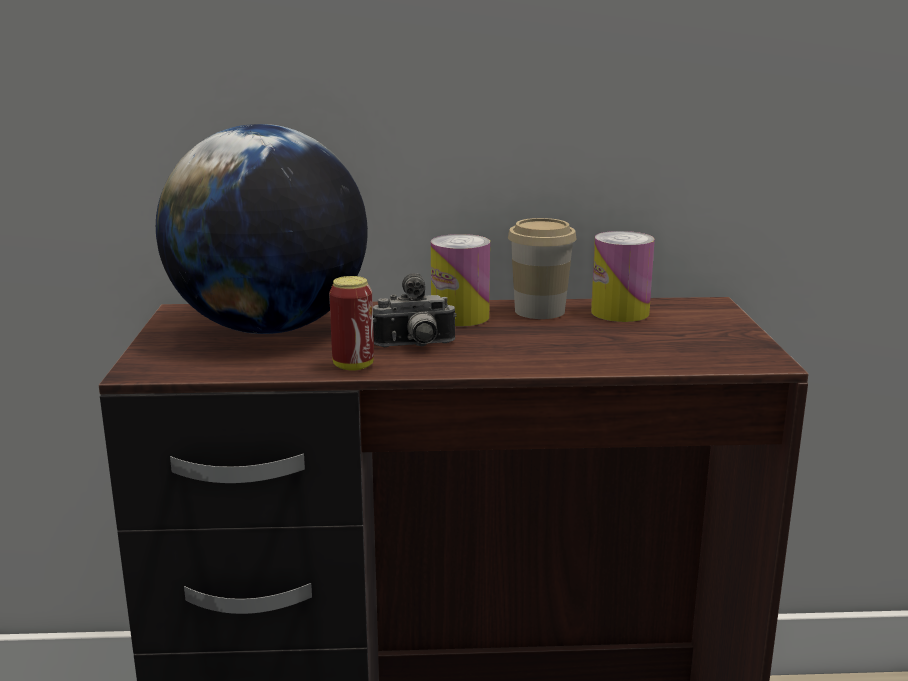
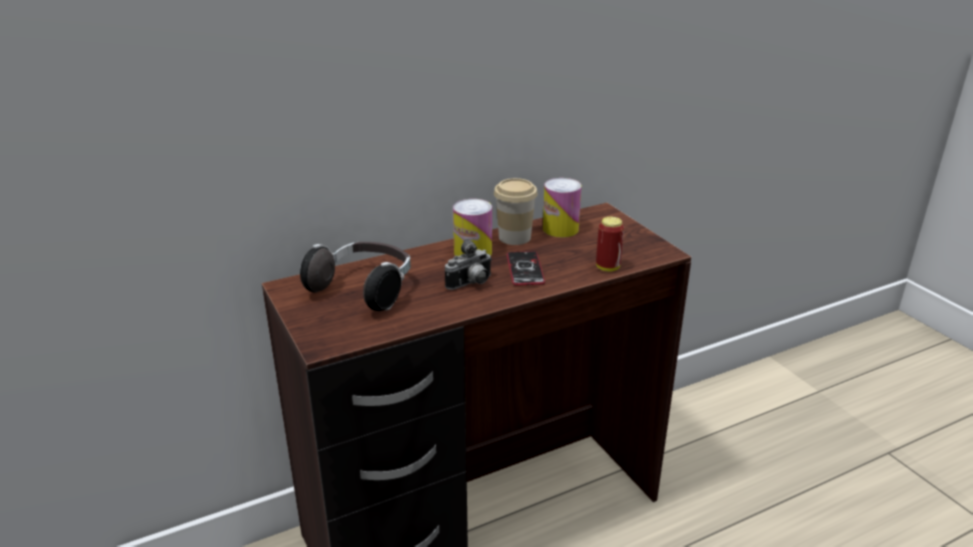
camera: 25 degrees left, 10 degrees up
(270, 328) = (365, 289): globe -> headphones
(353, 366) = (451, 309): can -> can (607, 267)
(513, 344) = (525, 269): none -> phone

